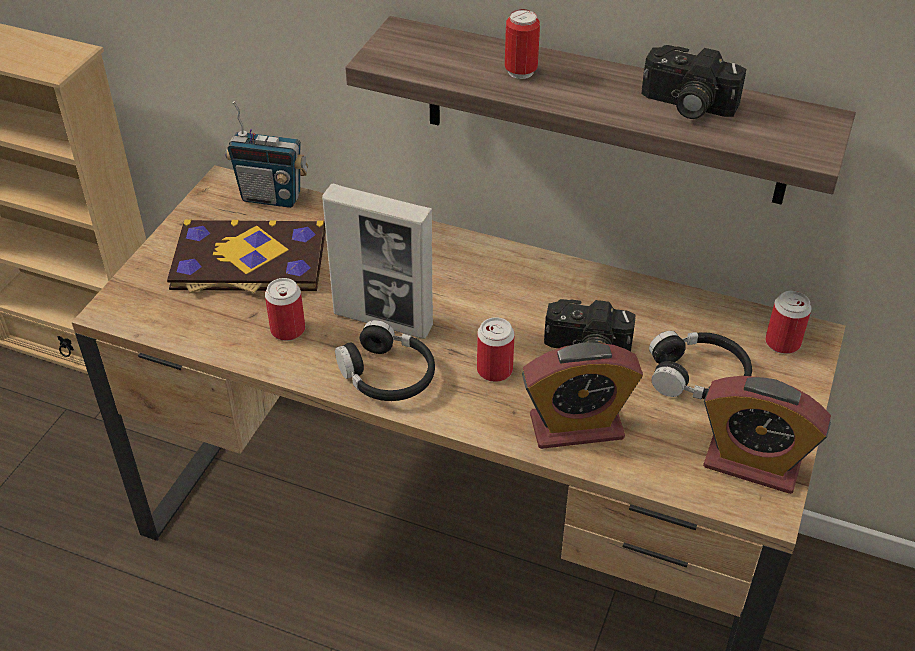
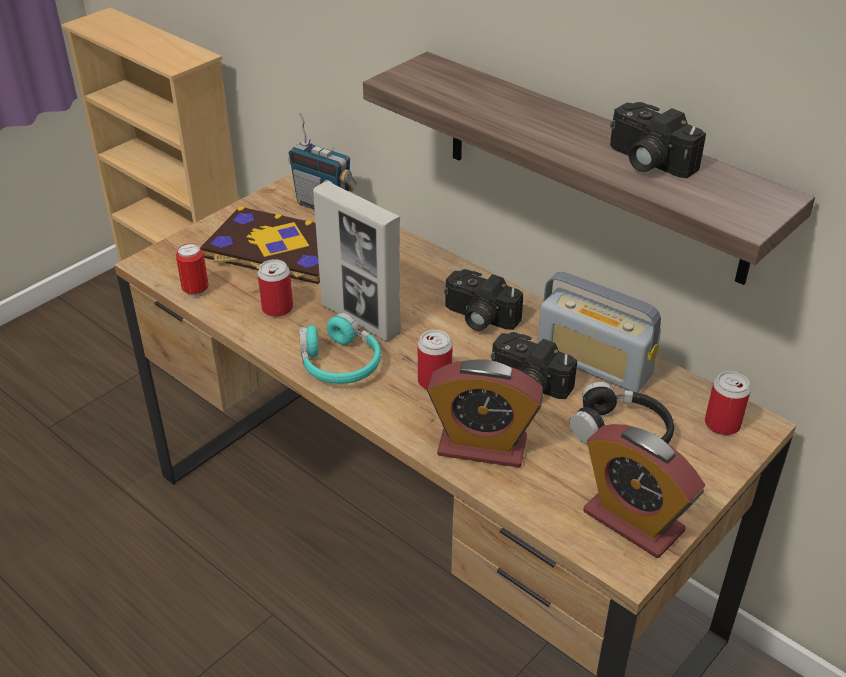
camera: 20 degrees right, 5 degrees down
(387, 375) = (339, 363): black headphones -> turquoise headphones
(502, 289) = (478, 318): none -> camera
(520, 72) = (510, 110): can -> can (195, 290)
(637, 310) = (594, 363): none -> radio

